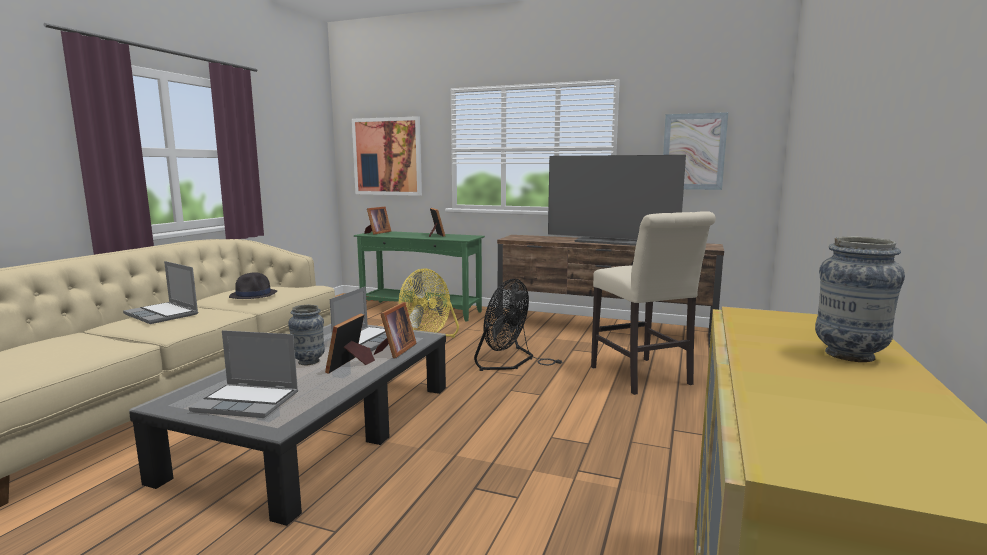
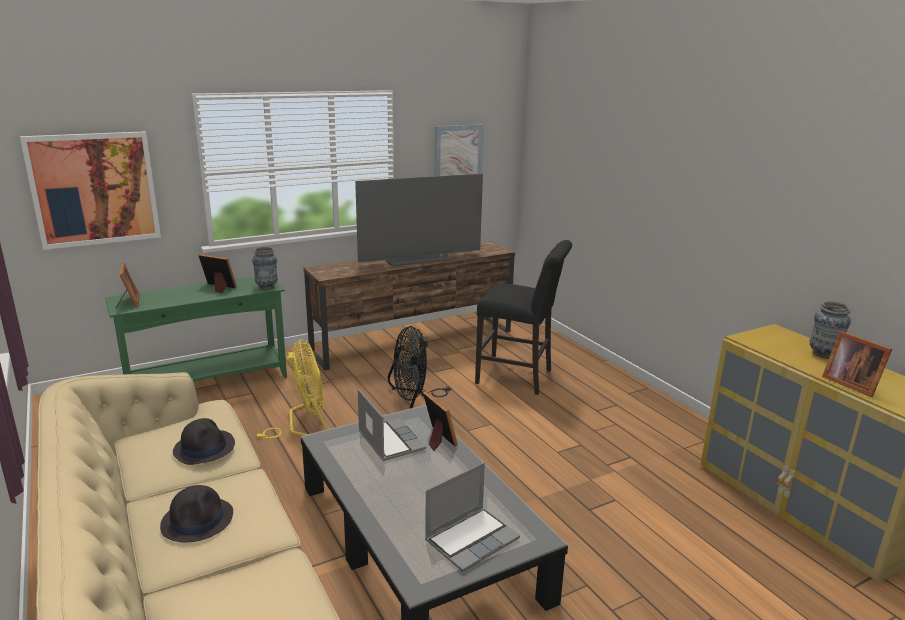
camera: 50 degrees left, 10 degrees up
(163, 314) = (198, 520): laptop -> black hat
(309, 362) = (408, 485): vase -> vase (267, 287)
(351, 365) = (445, 469): picture frame -> picture frame (850, 383)
(643, 378) = (518, 378): beige stool -> black stool

